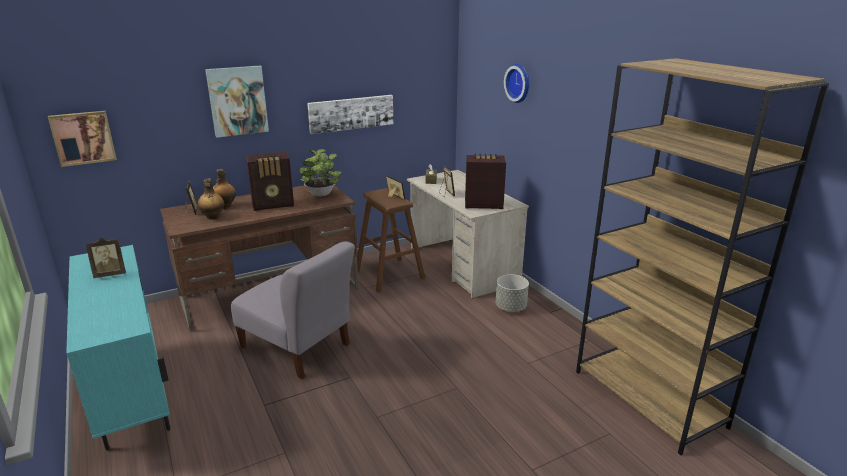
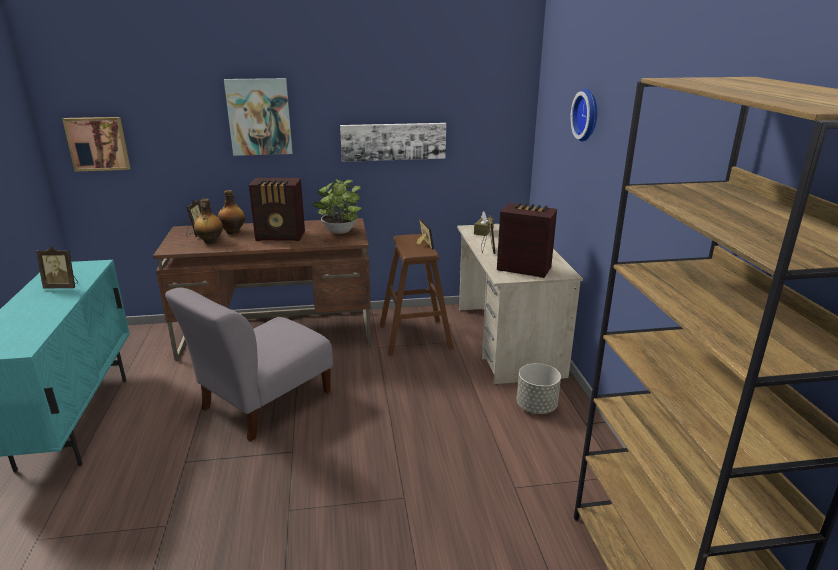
camera: 20 degrees right, 0 degrees up
(298, 348) = (262, 403): grey chair -> grey chair turned 75 degrees clockwise

